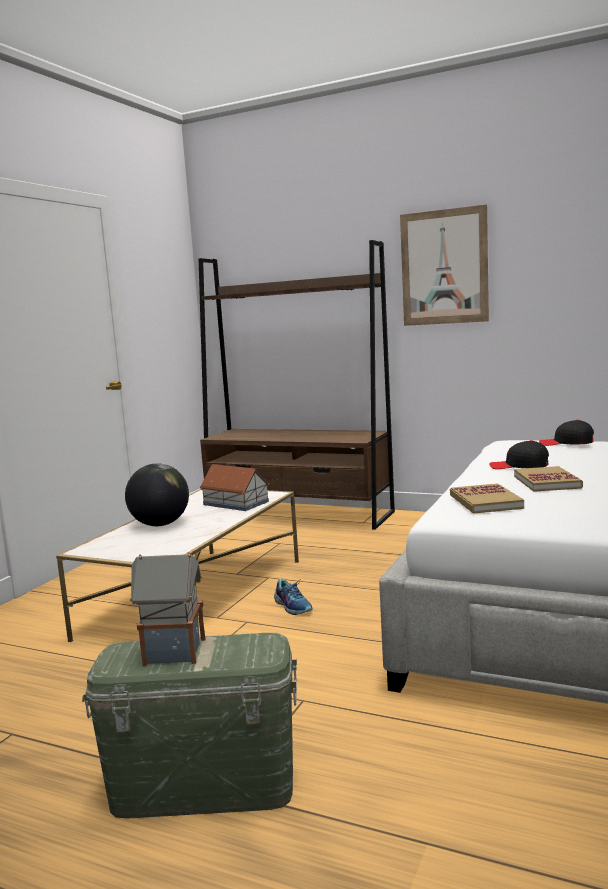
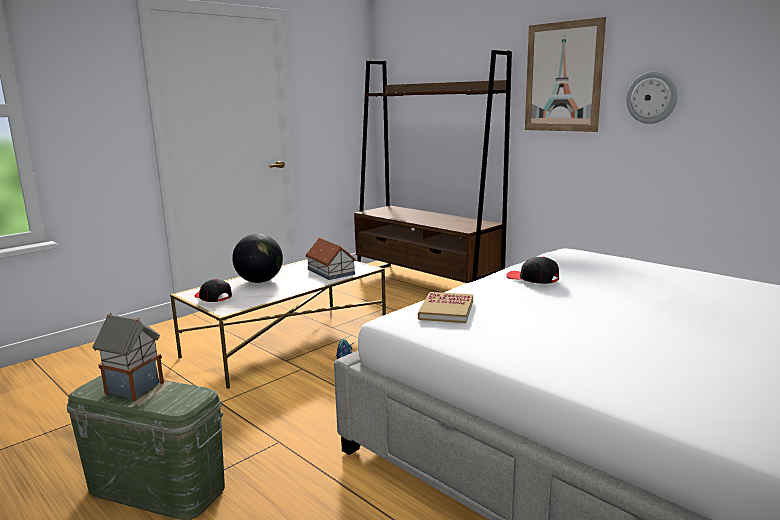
camera: 20 degrees right, 5 degrees up
(544, 283) = (652, 97): none -> wall clock
(547, 482) = (530, 299): book -> none
(566, 443) = (610, 261): black cap -> black cap (213, 297)

